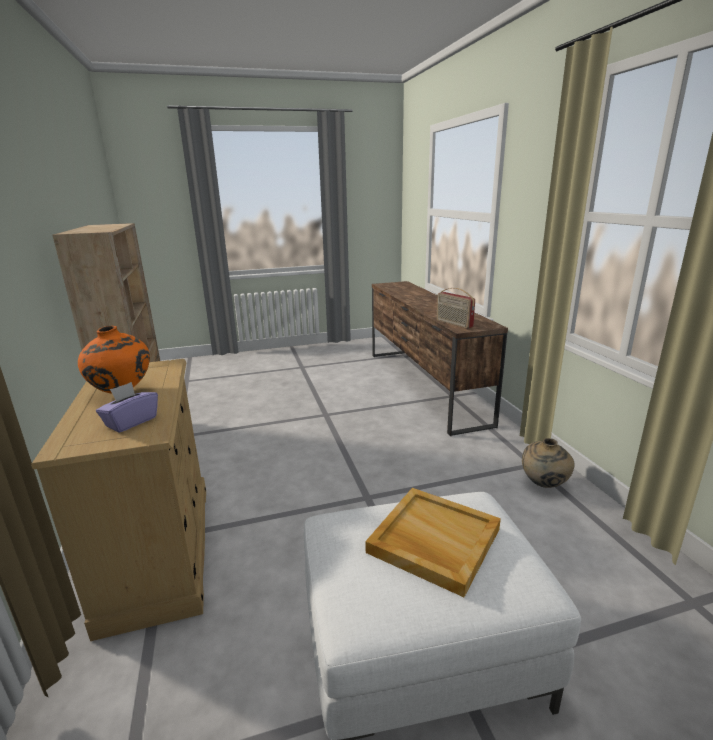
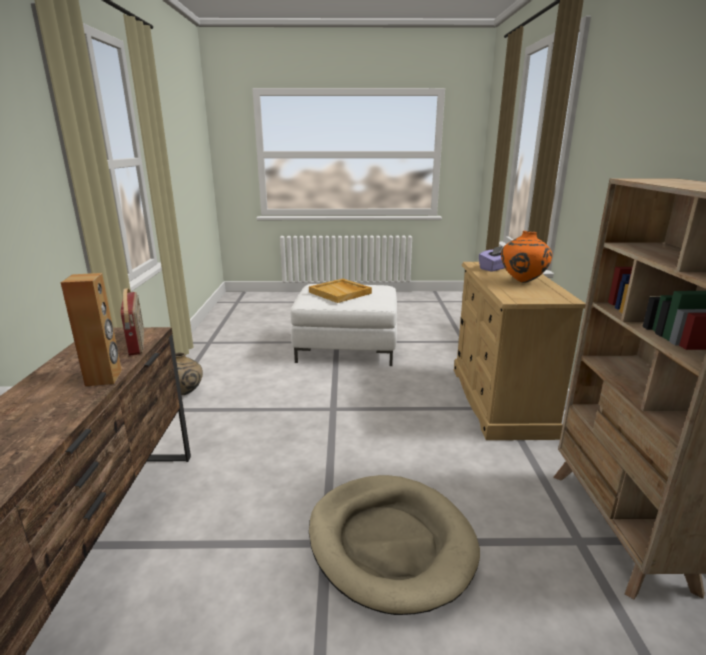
camera: 165 degrees left, 0 degrees up
(290, 419) = (390, 543): none -> beige dog bed
(431, 312) = (104, 378): none -> brown speaker

